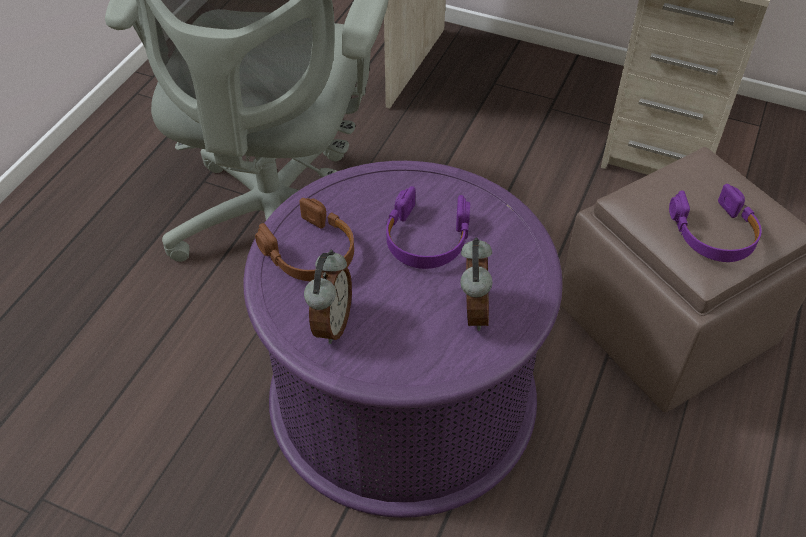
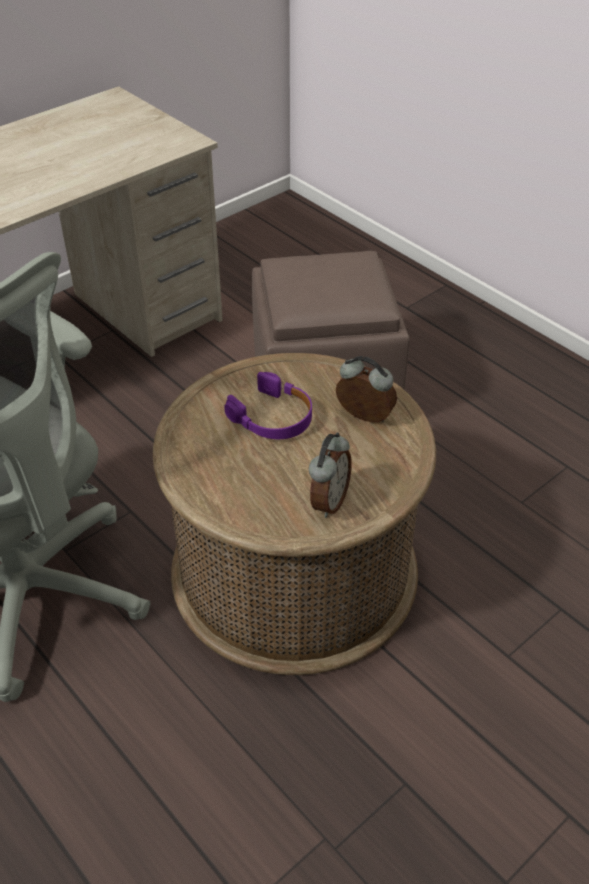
camera: 65 degrees left, 5 degrees down
(311, 252) = (242, 489): brown headphones -> none
(330, 324) = (328, 501): alarm clock -> alarm clock turned 75 degrees clockwise
(402, 394) = (294, 569): purple coffee table -> brown coffee table
(714, 233) = (351, 287): purple headphones -> none

